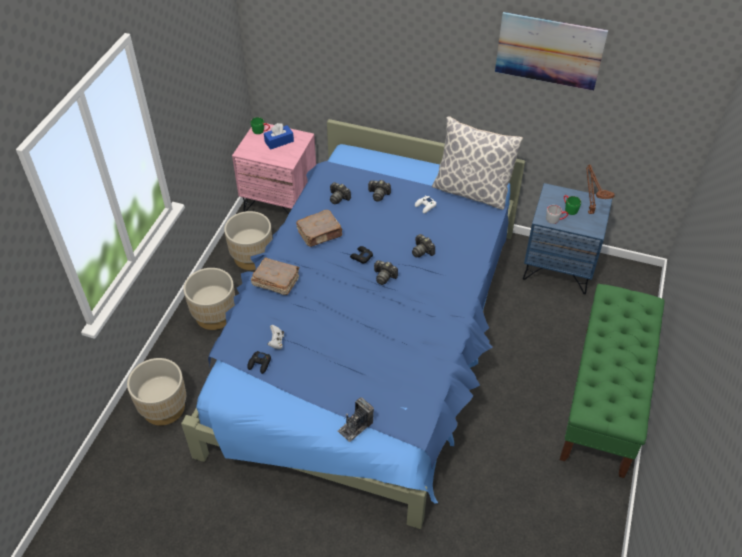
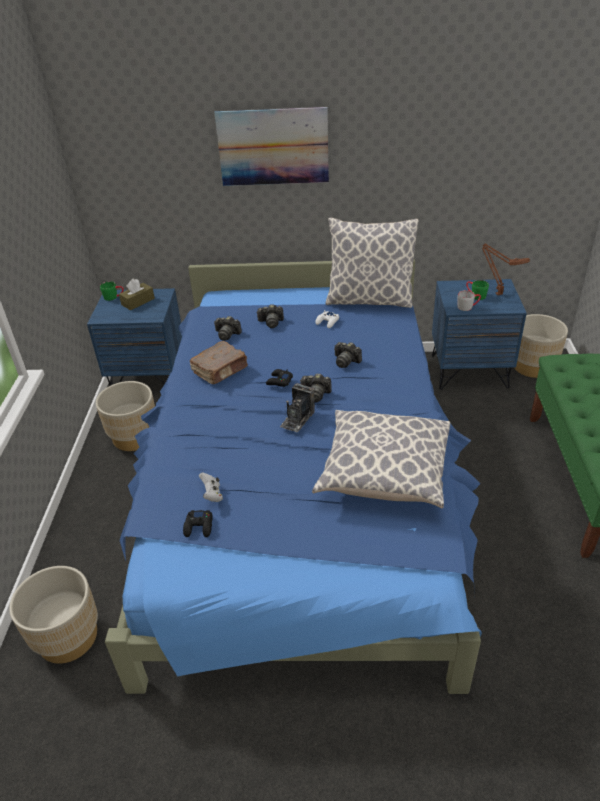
camera: 15 degrees left, 10 degrees down
(214, 315) = (106, 508): beige planter -> beige planter (532, 366)
(275, 281) = (185, 429): brown book -> none
(279, 141) = (138, 302): blue tissue box -> brown tissue box
(280, 201) = (149, 378): pink nightstand -> blue nightstand
(355, 426) = (361, 569): camera -> camera (297, 419)
(404, 360) = (383, 474): none -> pillow
(549, 51) = (427, 115): picture -> picture (273, 147)

